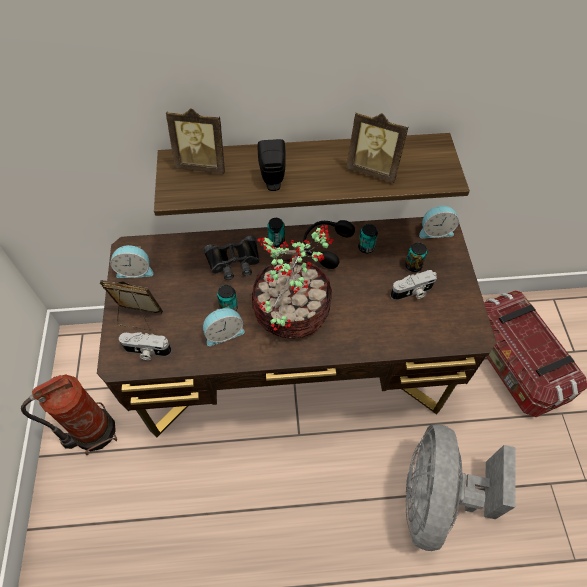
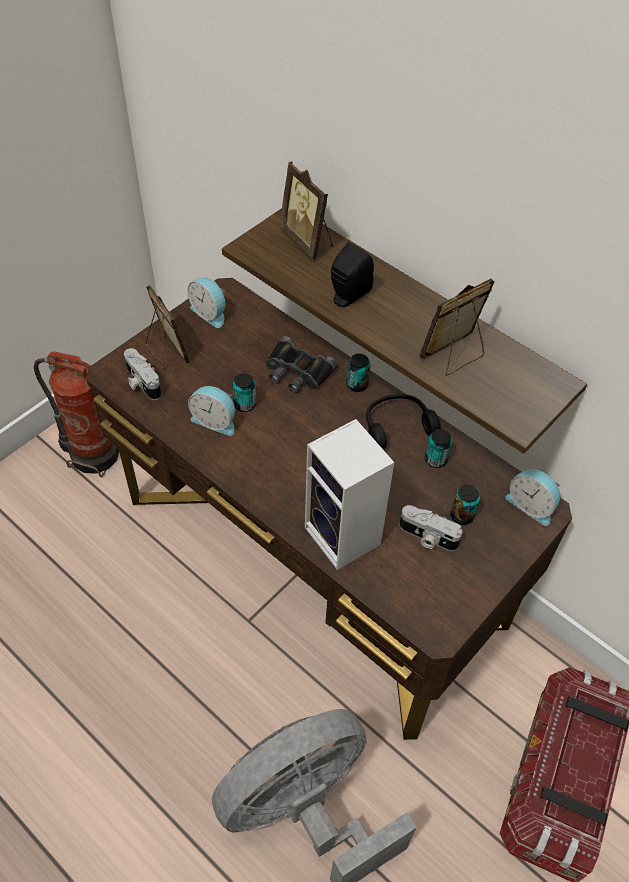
camera: 45 degrees right, 5 degrees down
(290, 313) = (290, 454): potted plant -> none
(373, 169) = (454, 356): picture frame -> picture frame turned 75 degrees clockwise
(376, 331) = (345, 537): none -> speaker

